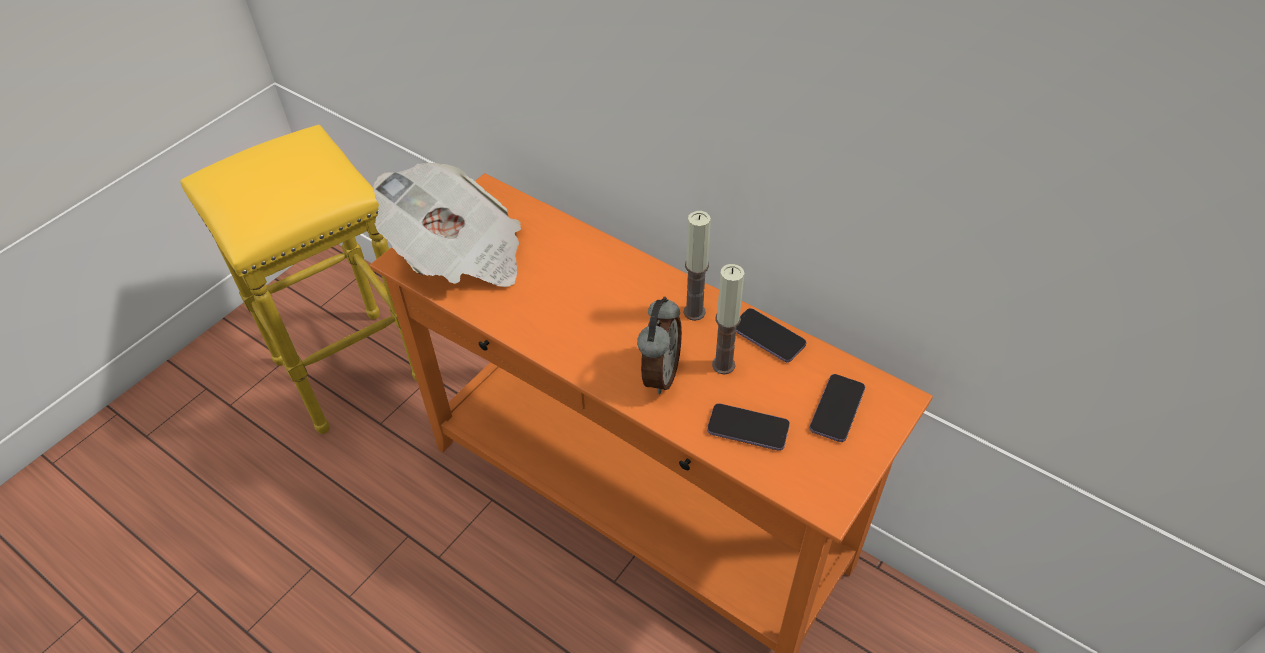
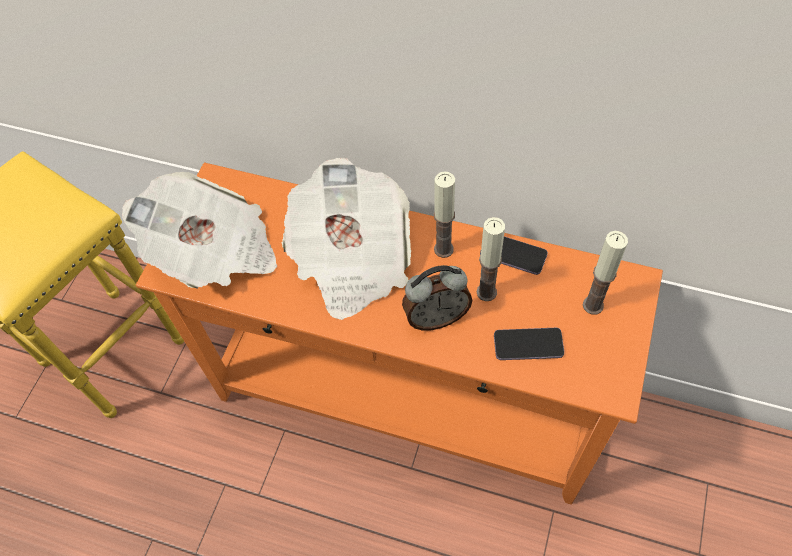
camera: 15 degrees left, 10 degrees up
(593, 297) = (351, 259): none -> newspaper
(659, 374) = (436, 316): alarm clock -> alarm clock turned 75 degrees clockwise
(837, 409) = (592, 305): phone -> candle

